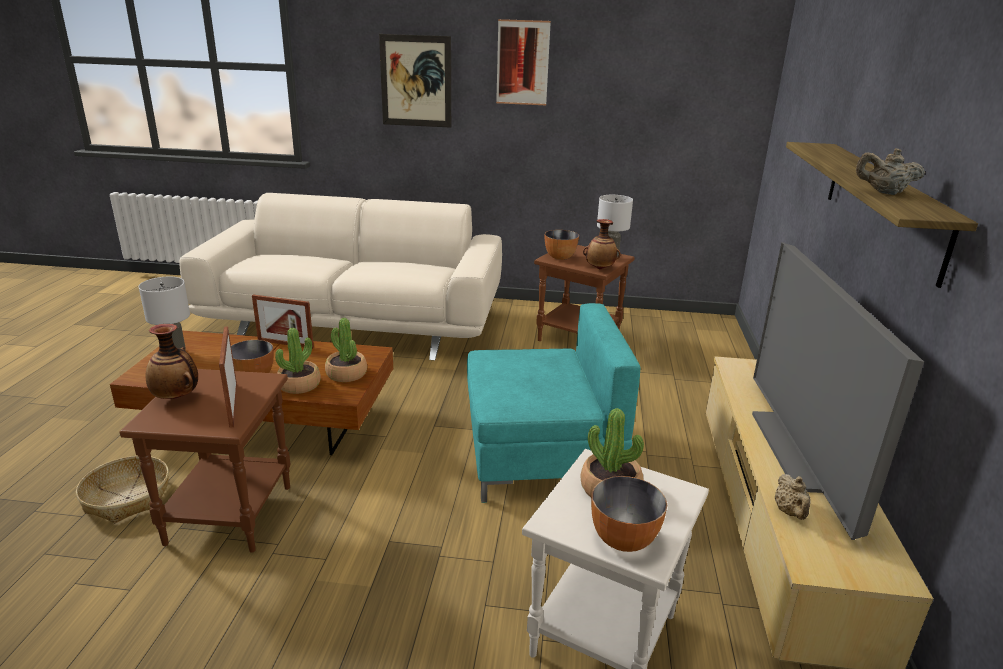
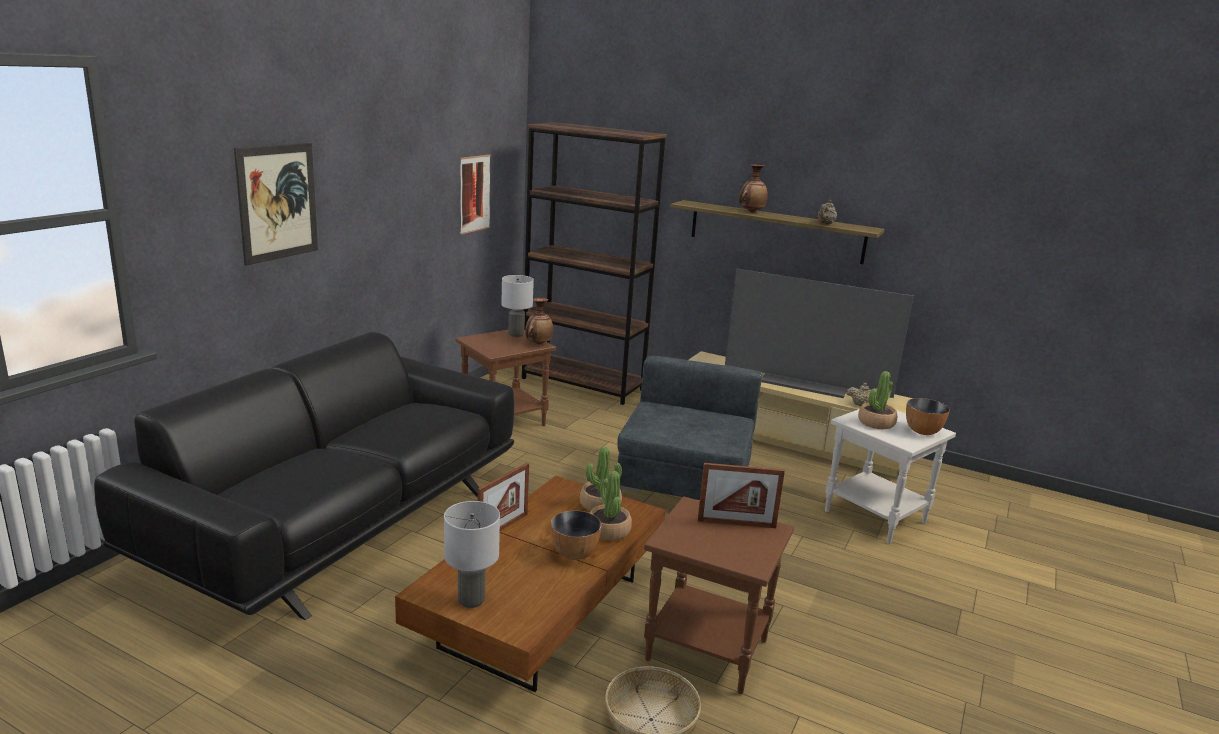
camera: 70 degrees left, 5 degrees down
(177, 397) = (711, 549): vase -> vase (751, 211)
(356, 323) = (341, 522): beige sofa -> black sofa
(522, 63) = (374, 164): picture -> picture (474, 194)
(539, 455) = (683, 488): turquoise armchair -> grey armchair
(560, 257) = (495, 349): bowl -> none
(721, 355) = (583, 384): none -> brown bookcase

